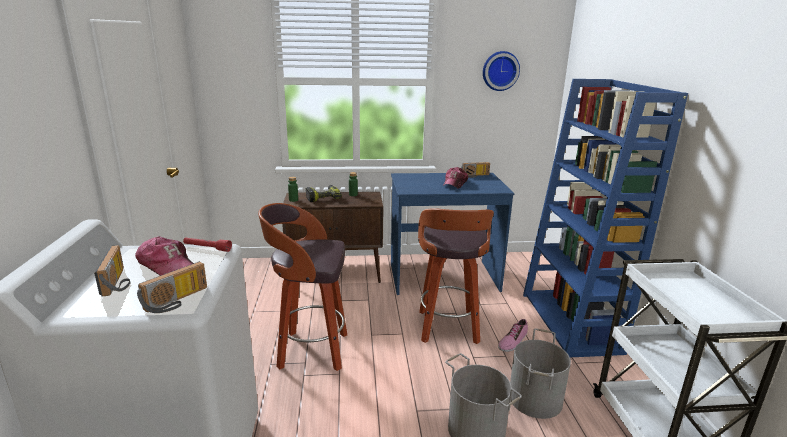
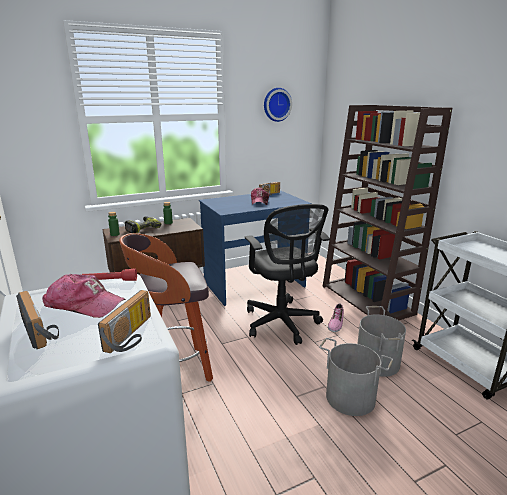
camera: 20 degrees left, 0 degrees up
(448, 328) = (282, 324): stool -> black office chair
(571, 322) = (368, 300): blue bookcase -> brown bookcase

